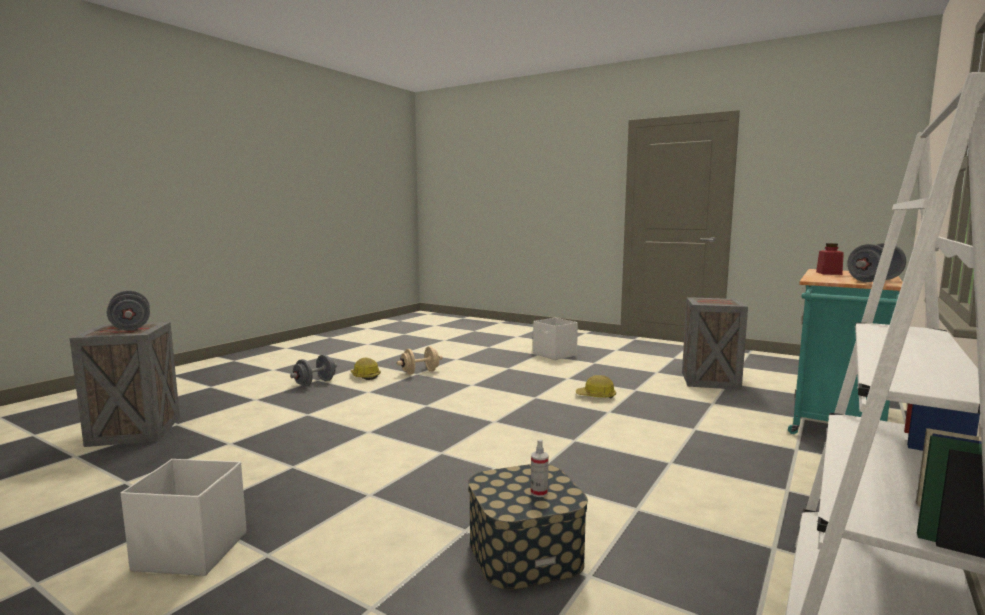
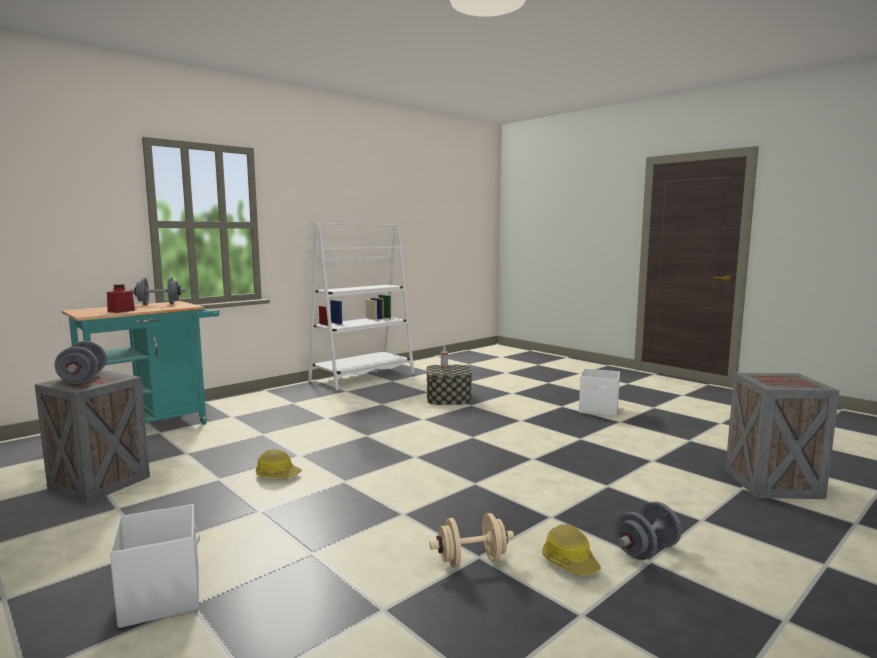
camera: 165 degrees left, 0 degrees up
(131, 327) = (784, 382): grey dumbbell -> grey dumbbell (83, 379)

